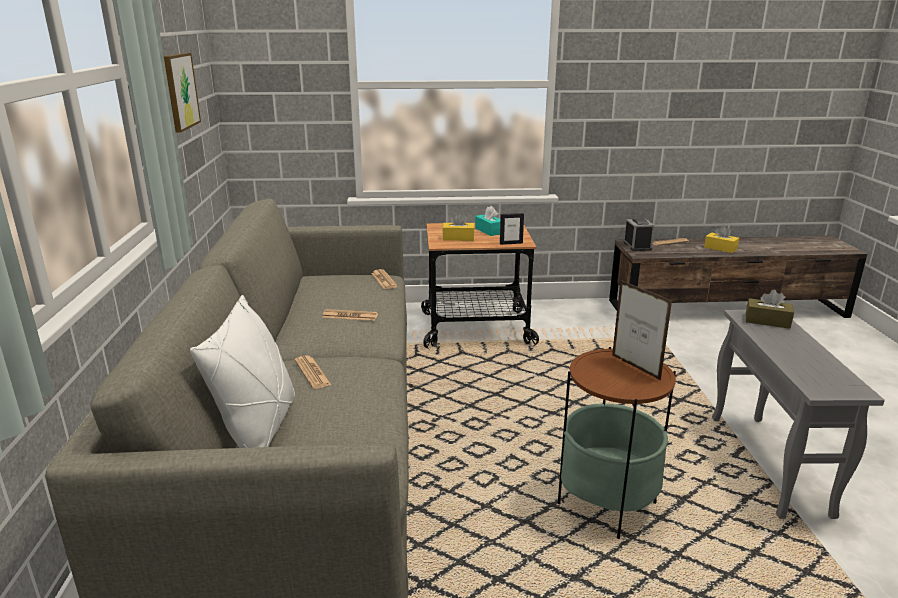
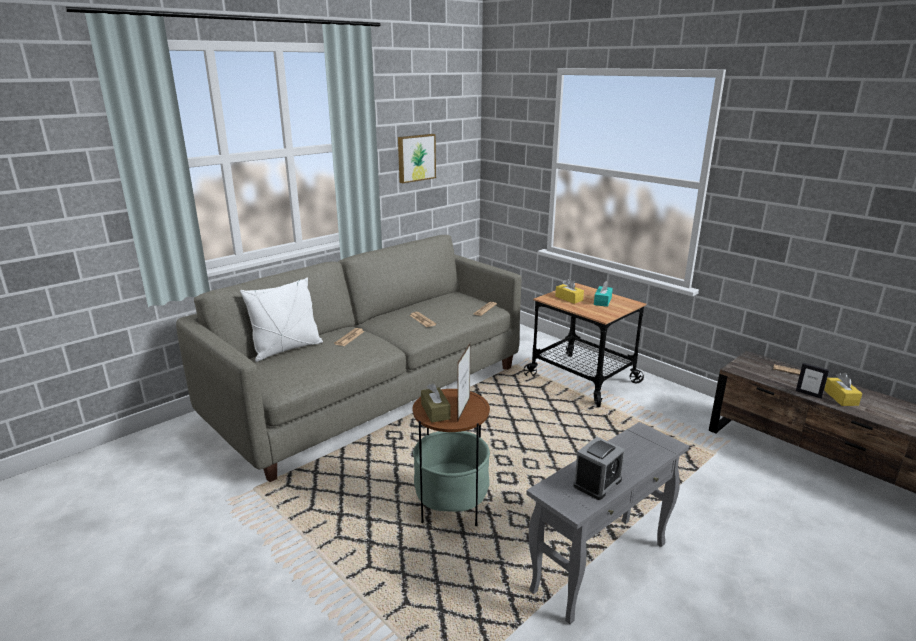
camera: 50 degrees right, 0 degrees up
(511, 243) = (593, 314): picture frame -> picture frame (808, 394)
(637, 246) = (752, 362): alarm clock -> alarm clock (597, 483)
(767, 321) = (649, 444): brown tissue box -> brown tissue box (435, 411)

